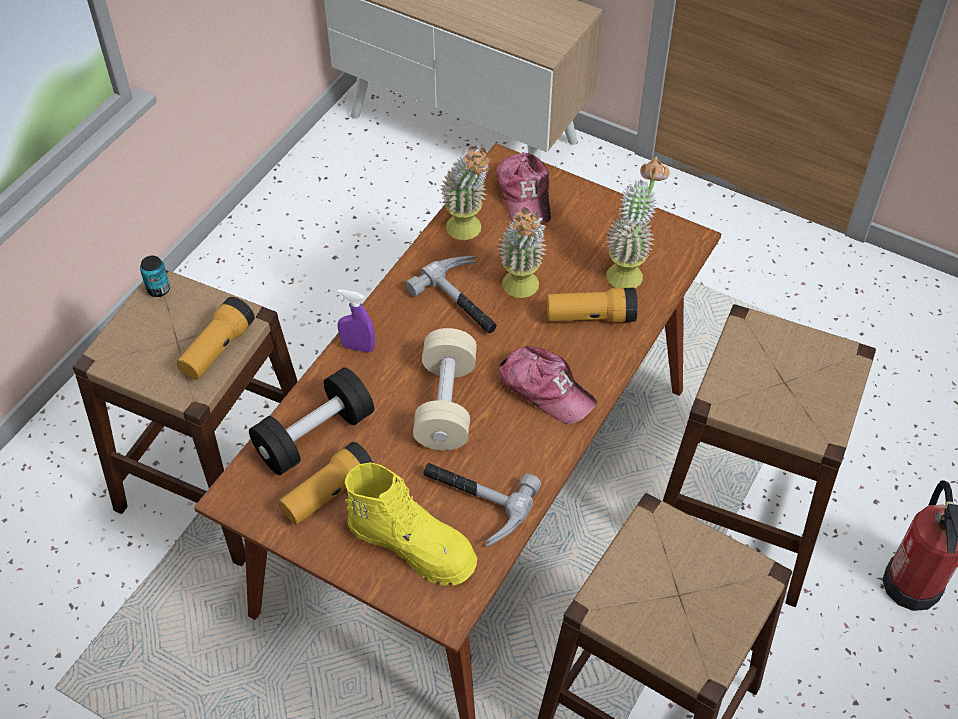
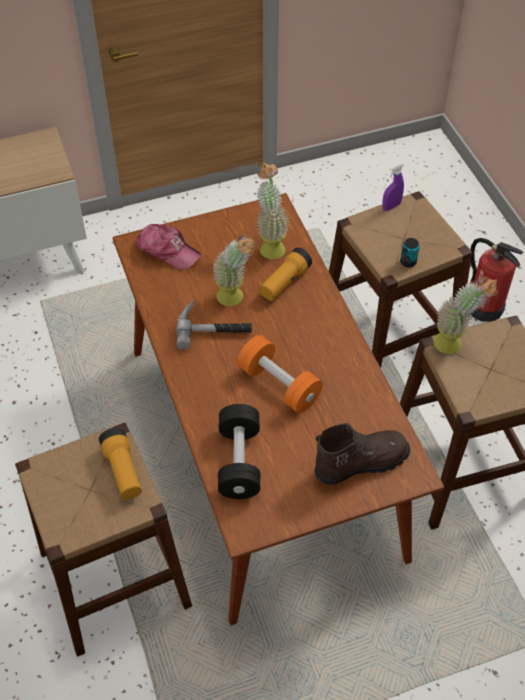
camera: 50 degrees left, 0 degrees up
(158, 289) = (38, 473): can -> can (408, 262)
(328, 494) = (287, 481): flashlight -> none
(358, 347) = (195, 399): purple spray bottle -> purple spray bottle (391, 206)
(413, 545) = (360, 462): yellow boot -> brown boot
(446, 404) = (279, 385): beige dumbbell -> orange dumbbell
(468, 233) = (167, 293): potted plant -> potted plant (455, 344)
(473, 502) = (357, 416): hammer -> none
(545, 389) = (313, 334): cap -> none

